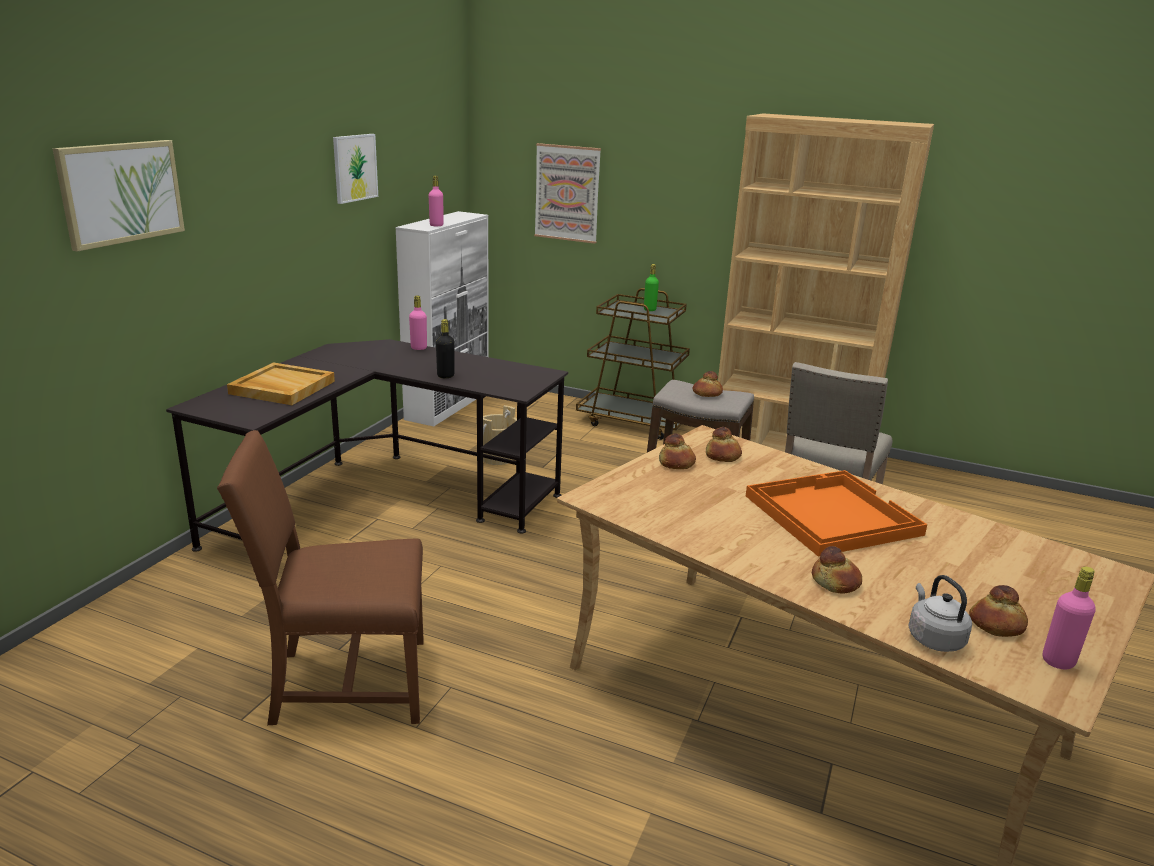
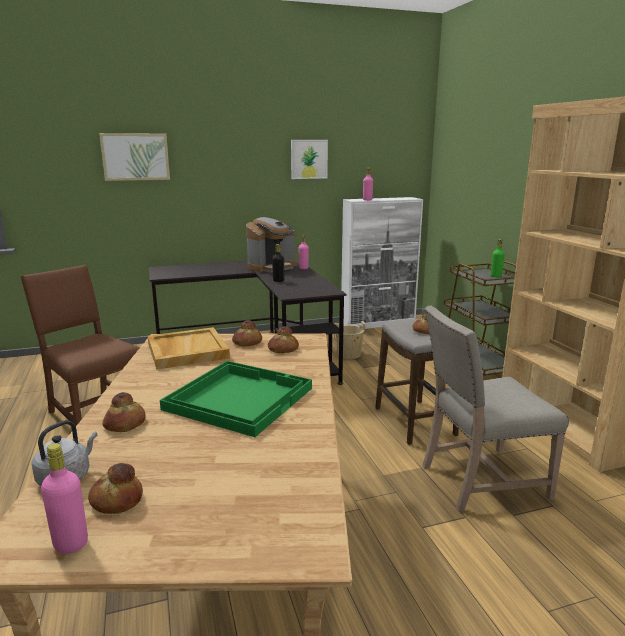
camera: 50 degrees right, 5 degrees down
(281, 387) = (203, 269): beige tray -> beige tray (186, 351)
(374, 357) = (271, 267): none -> coffee machine
(567, 193) = (472, 185): picture -> none
(830, 514) = (239, 398): orange tray -> green tray

